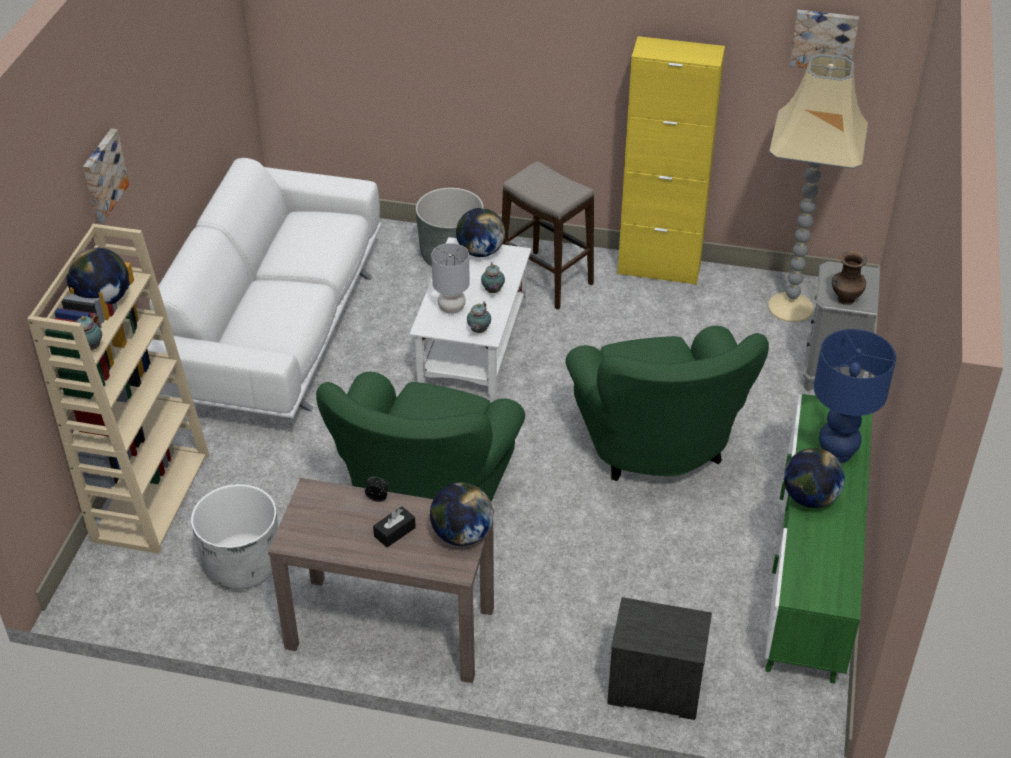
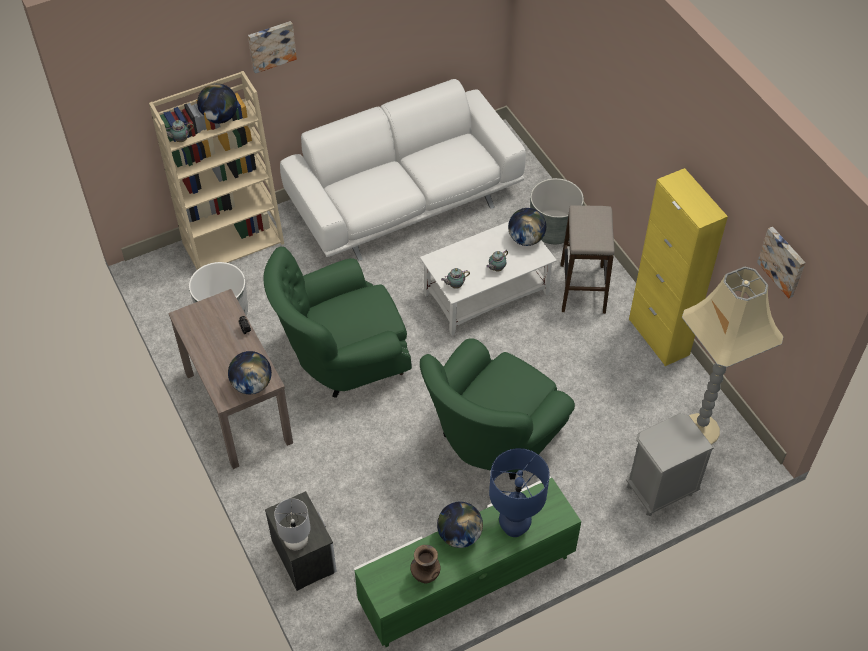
camera: 50 degrees right, 10 degrees up
(394, 532) = (228, 355): black tissue box -> none
(451, 308) = (461, 260): grey table lamp -> grey table lamp (296, 542)
(845, 299) = (656, 446): brown vase -> brown vase (425, 576)

